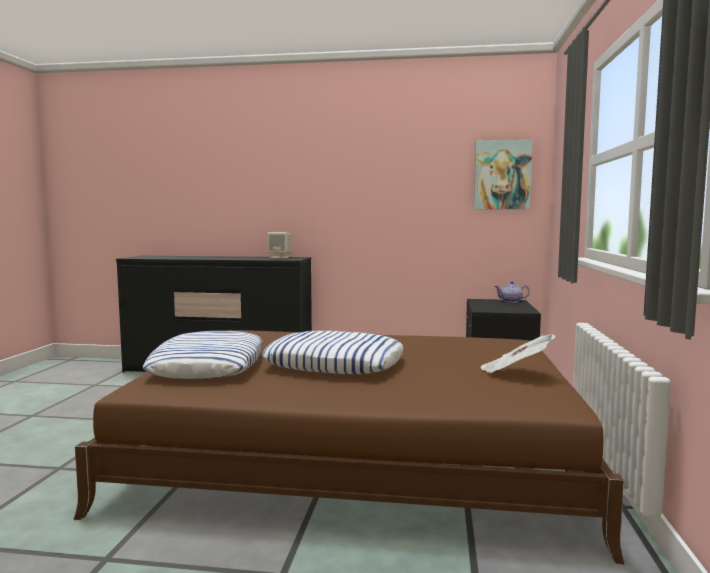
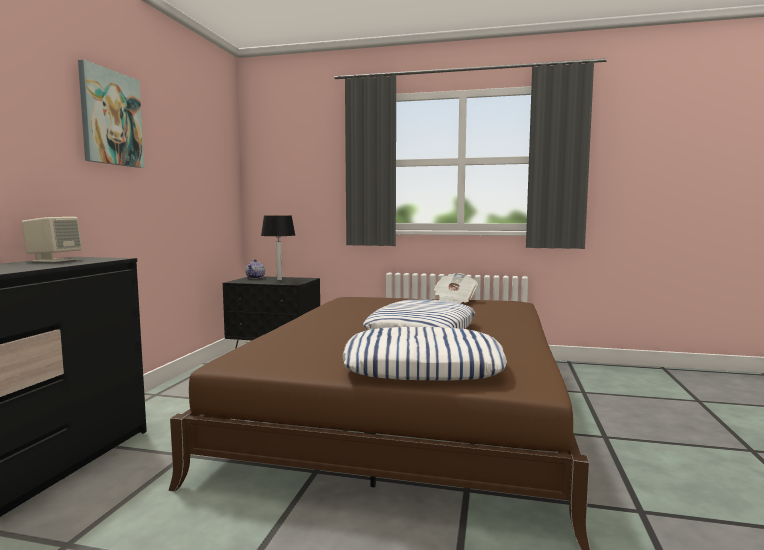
camera: 85 degrees left, 0 degrees up
(502, 175) = (219, 160): picture -> picture (111, 118)
(505, 306) = (279, 279): none -> table lamp

